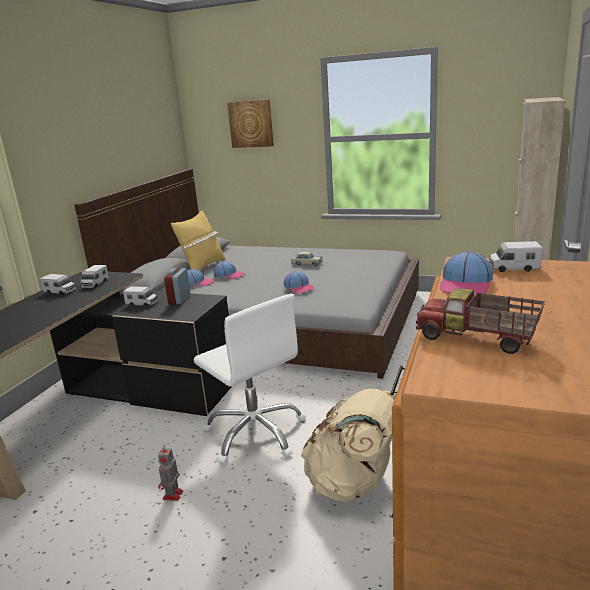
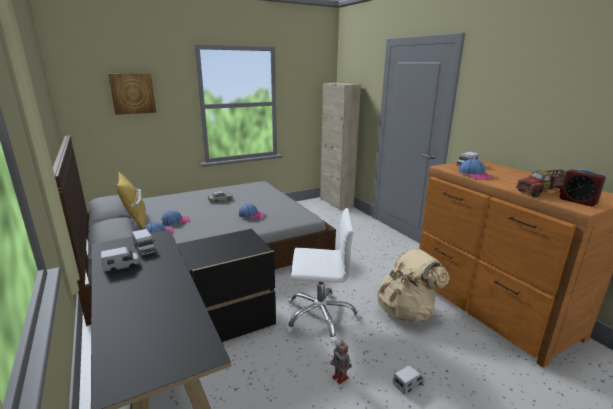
camera: 50 degrees left, 0 degrees up
(142, 303) = (197, 254): toy truck -> toy truck (408, 384)
(179, 299) = (222, 241): alarm clock -> alarm clock (578, 201)

